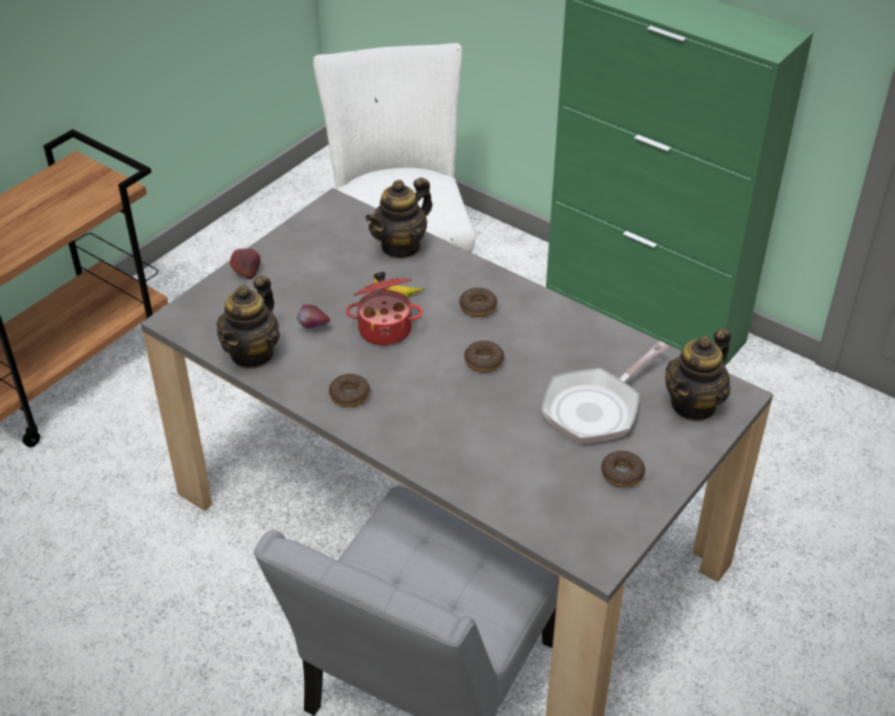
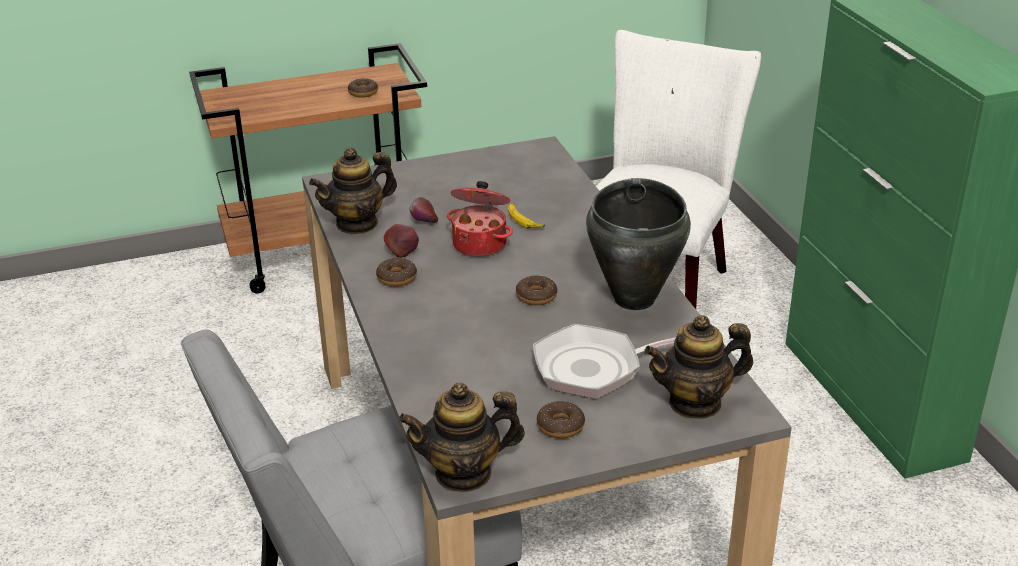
camera: 35 degrees right, 10 degrees down
(247, 272) = (418, 170): apple -> apple (402, 251)
(401, 246) = (563, 193): teapot -> teapot (463, 473)
(478, 307) = (578, 256): donut -> donut (363, 92)
(561, 329) = (635, 298): none -> black cooking pot

